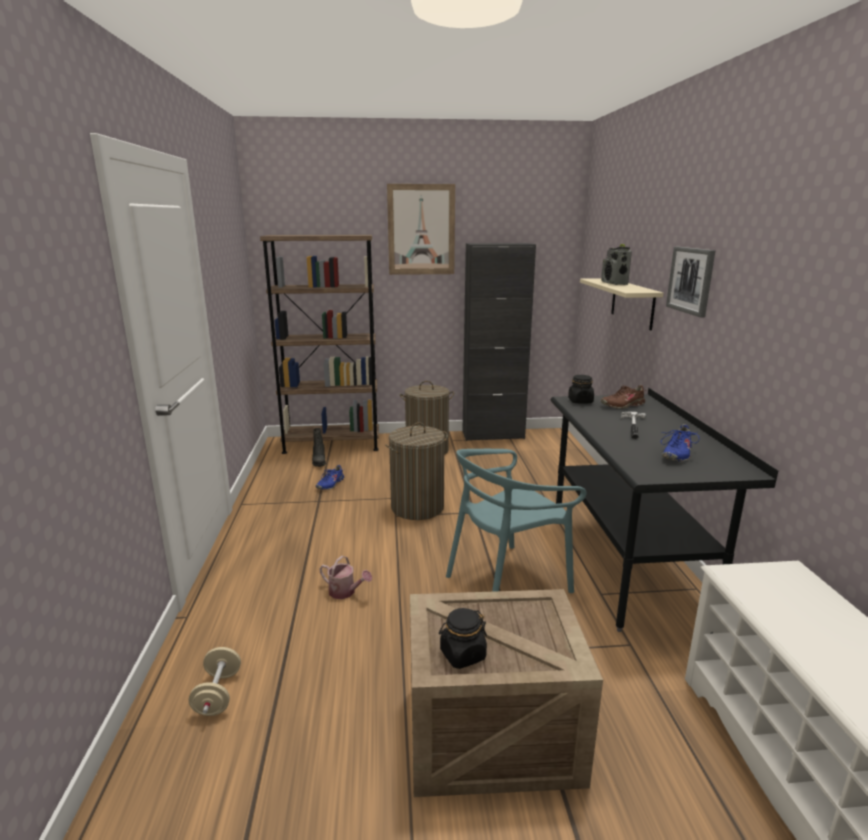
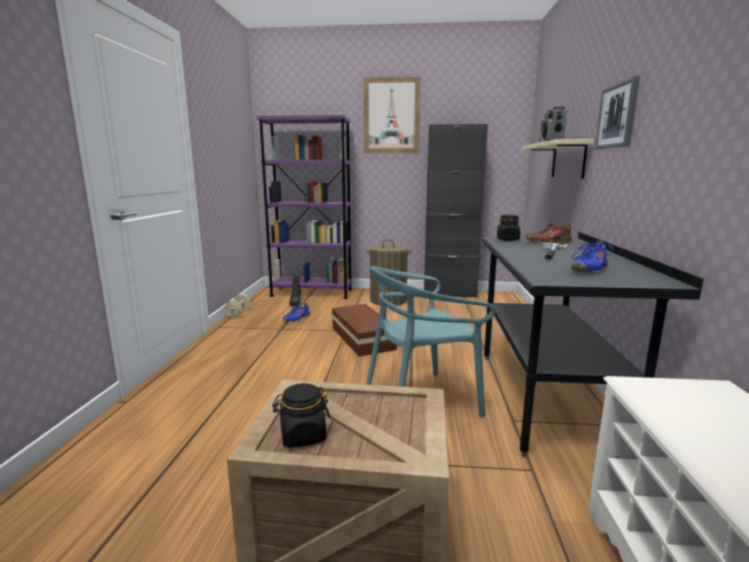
camera: 10 degrees right, 5 degrees down
(218, 694) = (112, 466): beige dumbbell -> beige dumbbell (238, 313)
(332, 444) = (312, 293): brown bookcase -> purple bookcase
(345, 592) = (268, 396): watering can -> none
(417, 507) = (362, 339): laundry basket -> brown storage box

